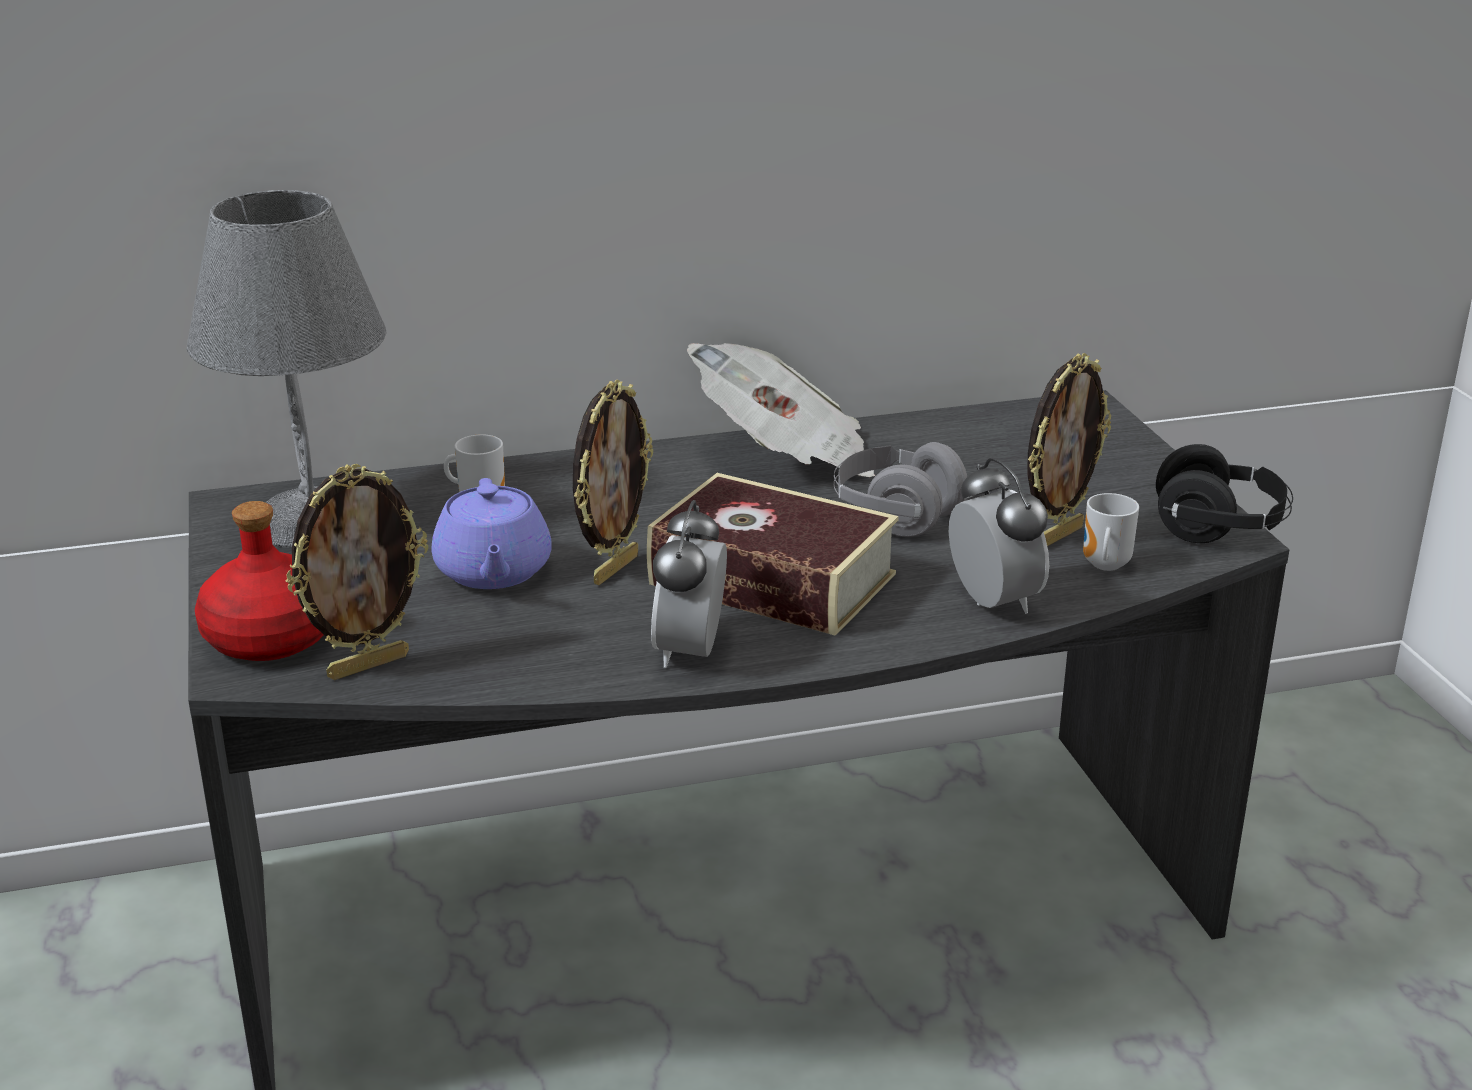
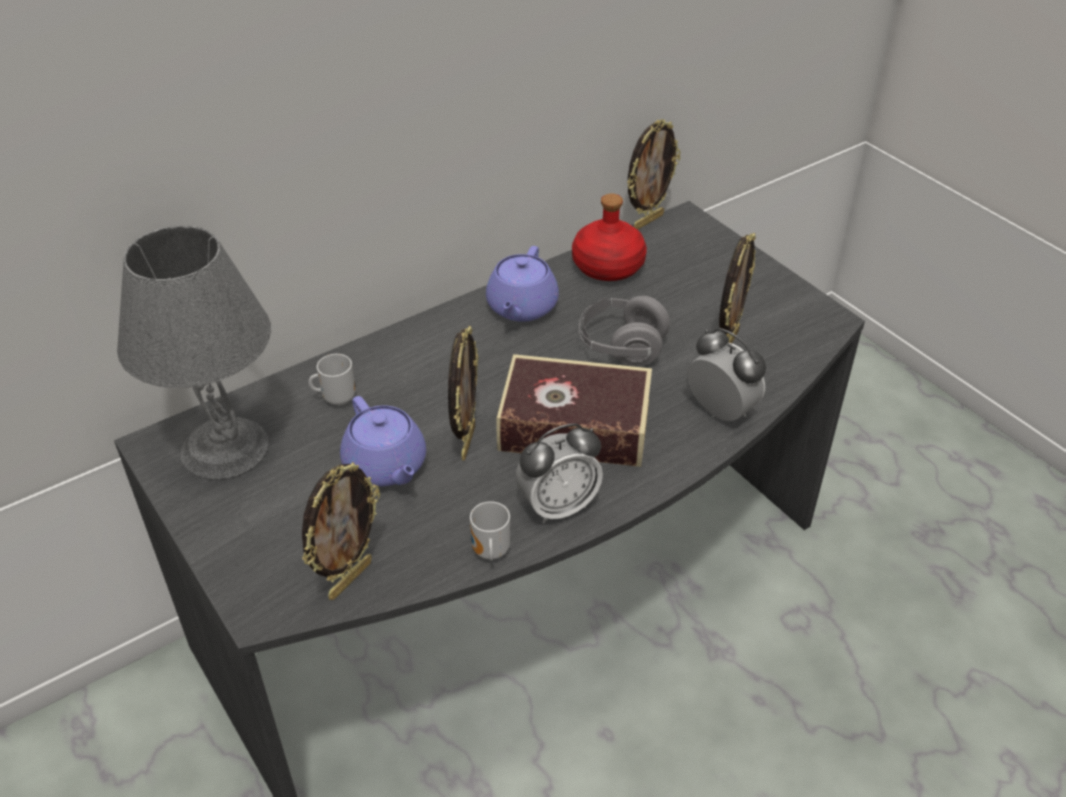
camera: 20 degrees left, 15 degrees up
(270, 638) = (264, 572): red bottle -> red bottle (608, 266)
(690, 651) = (558, 506): alarm clock -> alarm clock turned 105 degrees counterclockwise
(785, 456) = (521, 307): newspaper -> purple teapot
(1028, 400) = (647, 221): none -> picture frame
(1103, 566) = (768, 362): mug -> mug (489, 553)
(1219, 529) = (818, 313): black headphones -> none

